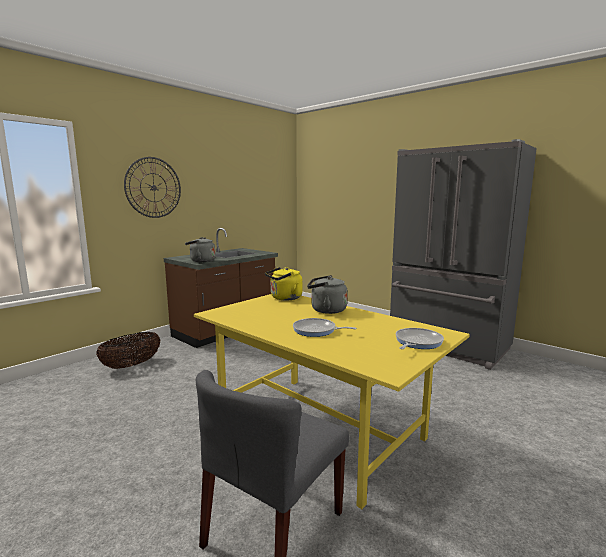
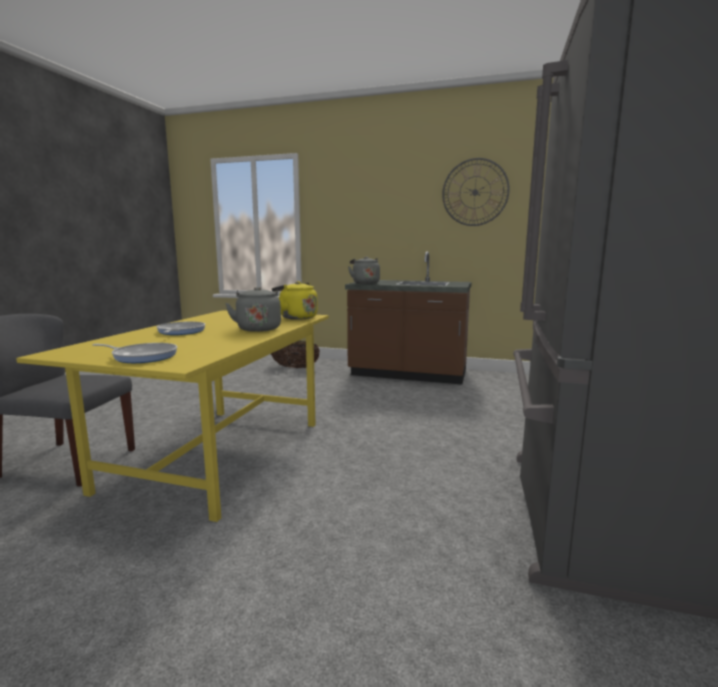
camera: 65 degrees right, 0 degrees up
(153, 187) = (362, 206): wall clock -> wall clock (475, 192)

